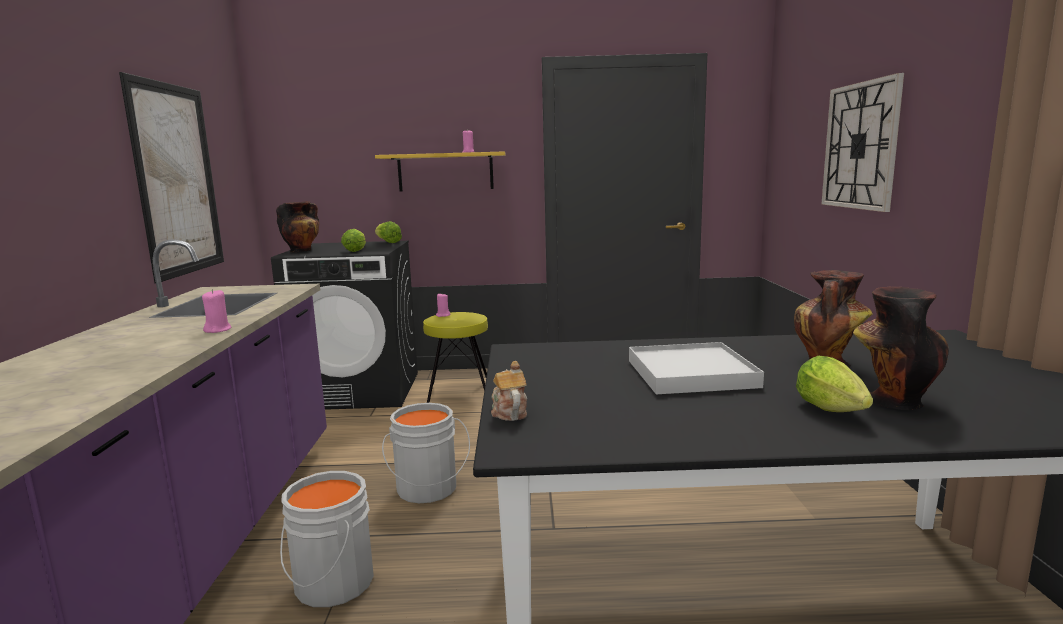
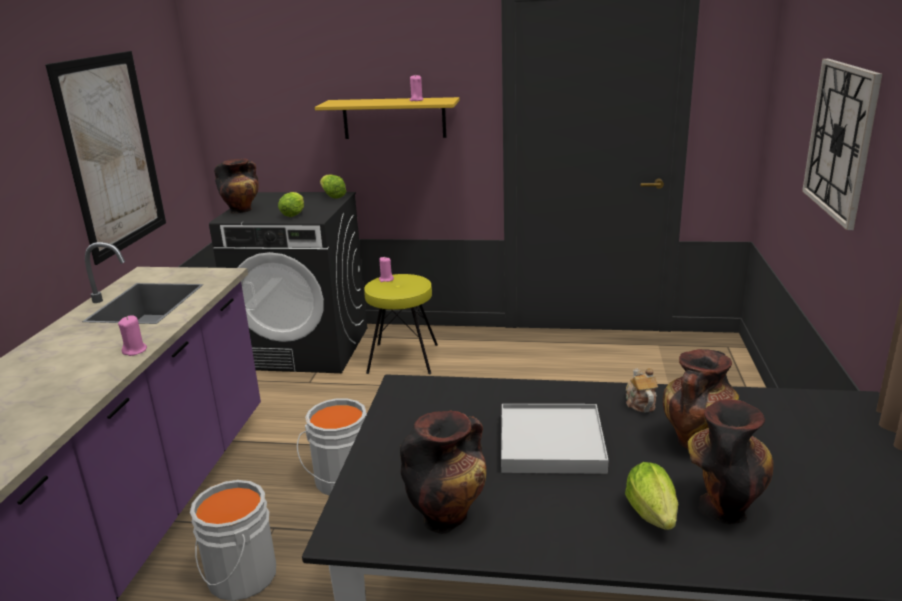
camera: 10 degrees right, 10 degrees up
(508, 412) = (358, 484): teapot -> teapot (640, 403)
(620, 426) = (447, 515): none -> vase

